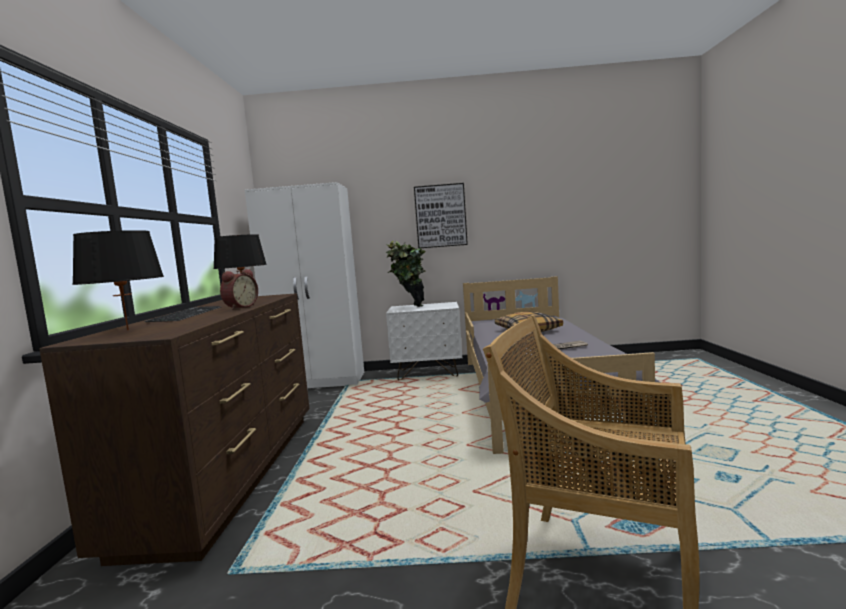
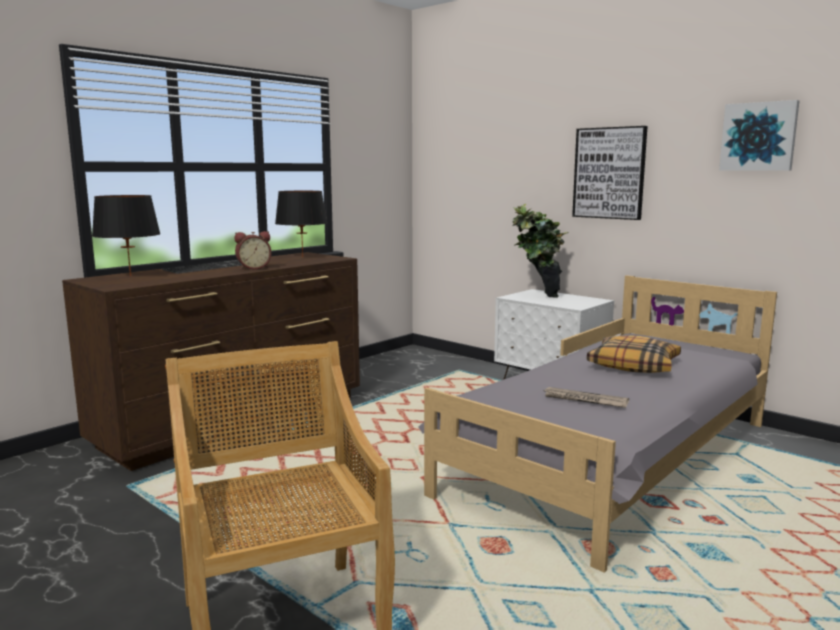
camera: 40 degrees right, 5 degrees up
(319, 381) = (435, 361): white wardrobe -> none
(533, 187) = (759, 137): none -> picture

